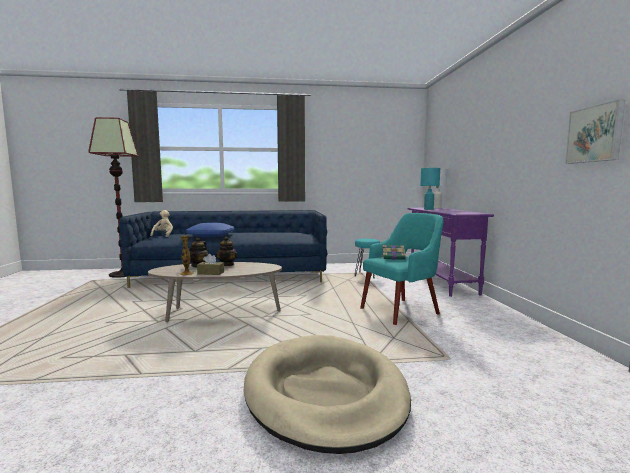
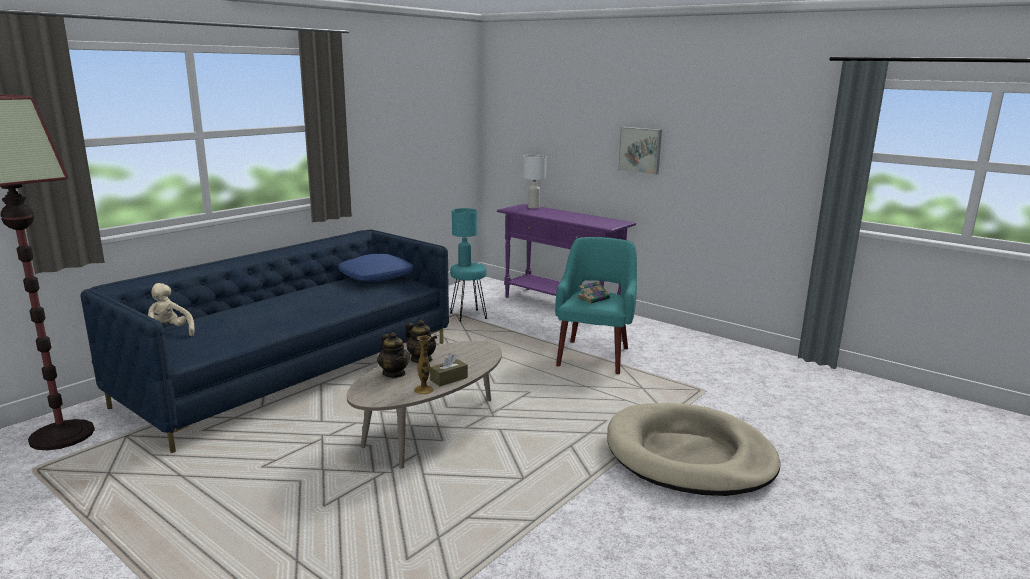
camera: 45 degrees left, 10 degrees up
(211, 236) = (272, 314): blue pillow -> blue pillow (376, 276)
(428, 209) = (542, 215): turquoise table lamp -> turquoise table lamp (464, 265)
(595, 134) = (761, 161): picture -> picture (640, 150)

